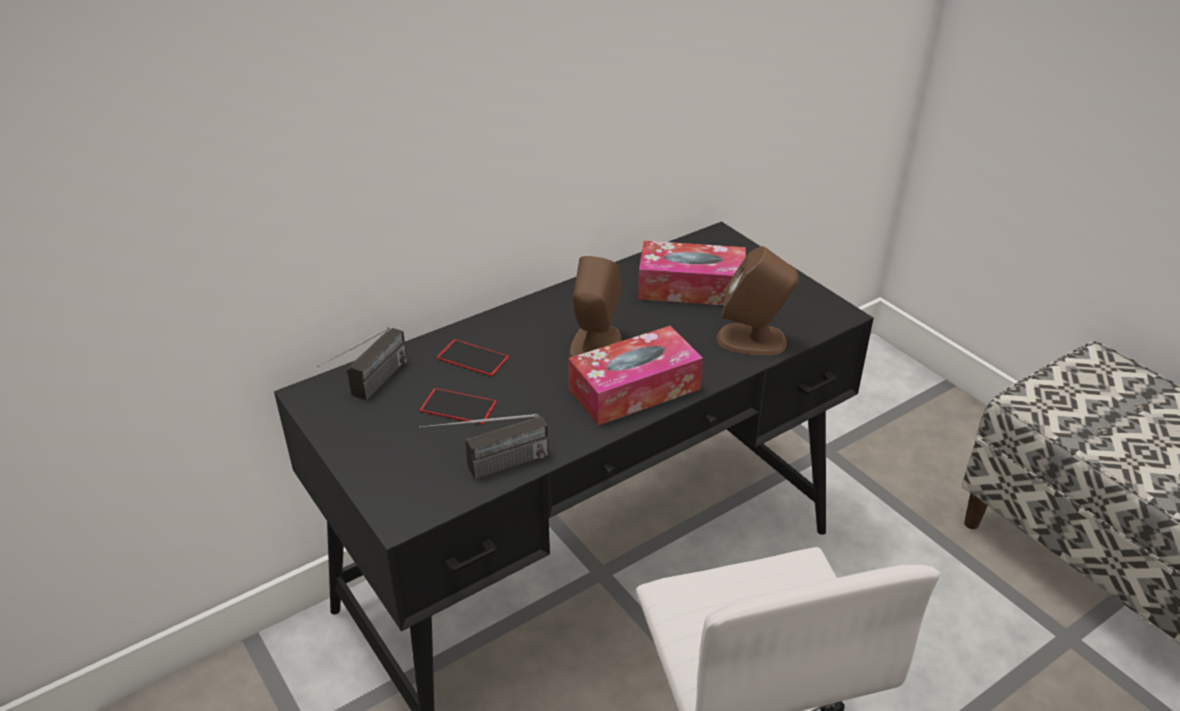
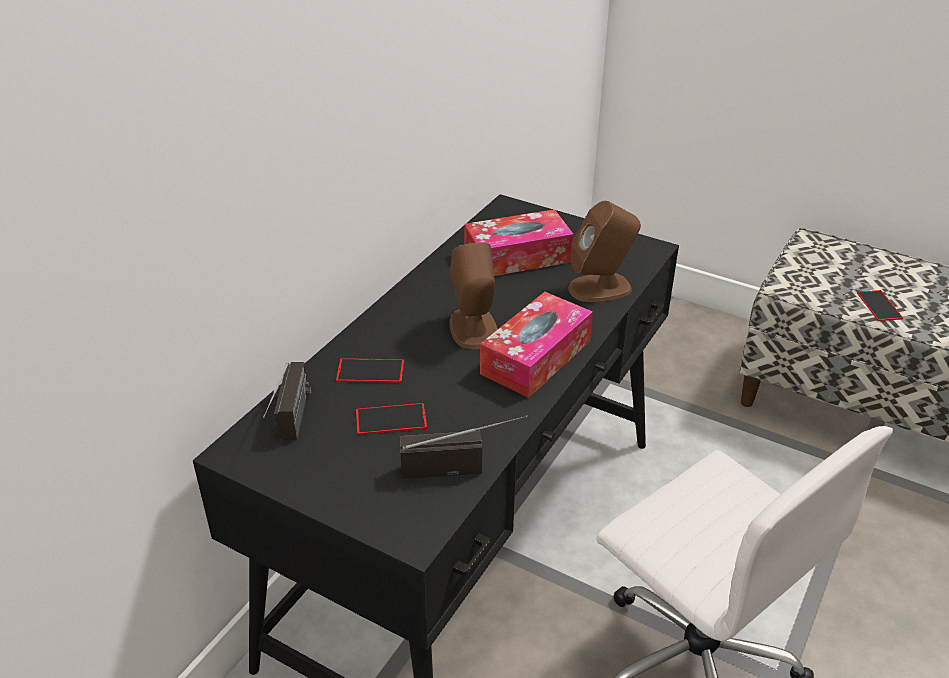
camera: 25 degrees left, 0 degrees up
(489, 469) = (462, 466): radio -> radio turned 135 degrees counterclockwise
(1133, 453) = (879, 305): none -> phone

